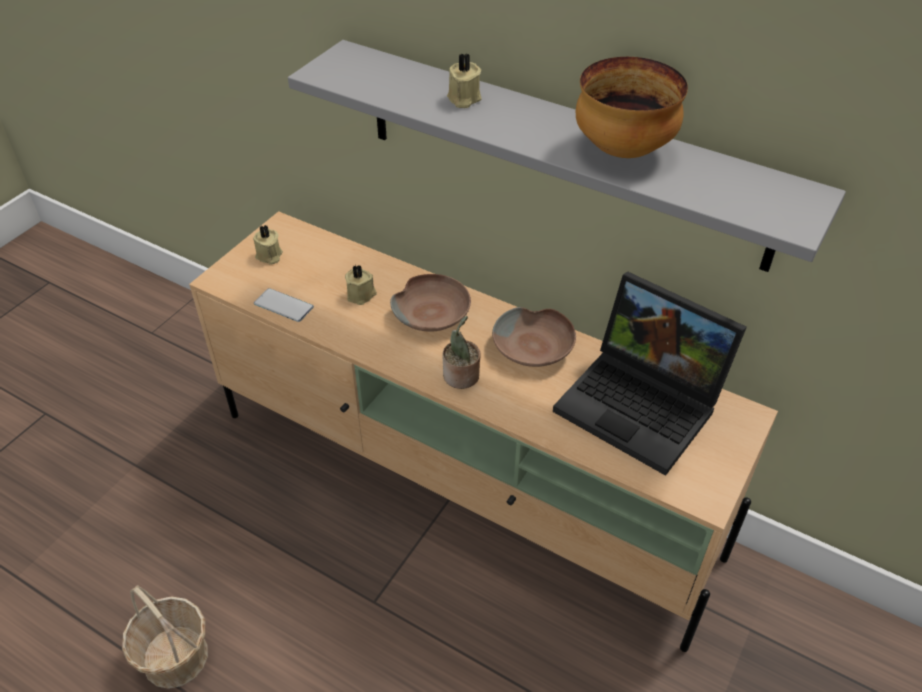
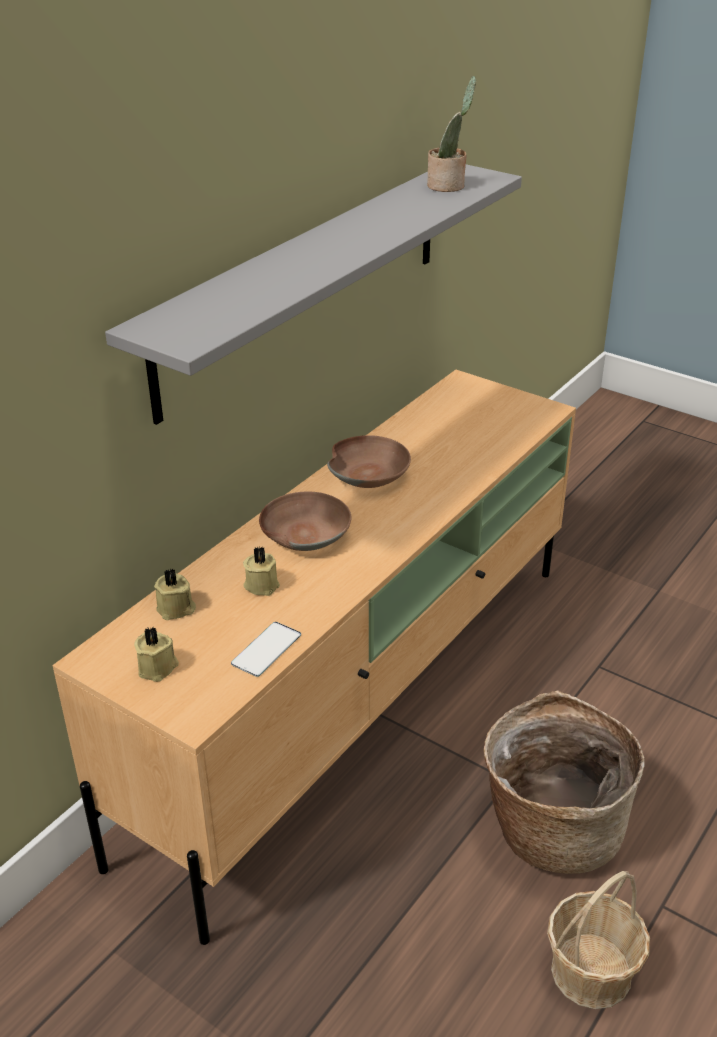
camera: 85 degrees left, 10 degrees down
(319, 635) = (551, 828): none -> basket
(461, 377) = (406, 518): potted plant -> potted plant (448, 186)
(463, 99) = (278, 271): beige candle -> beige candle (176, 609)
(621, 150) = (386, 217): bowl -> none
(644, 405) = (448, 424): laptop -> none

